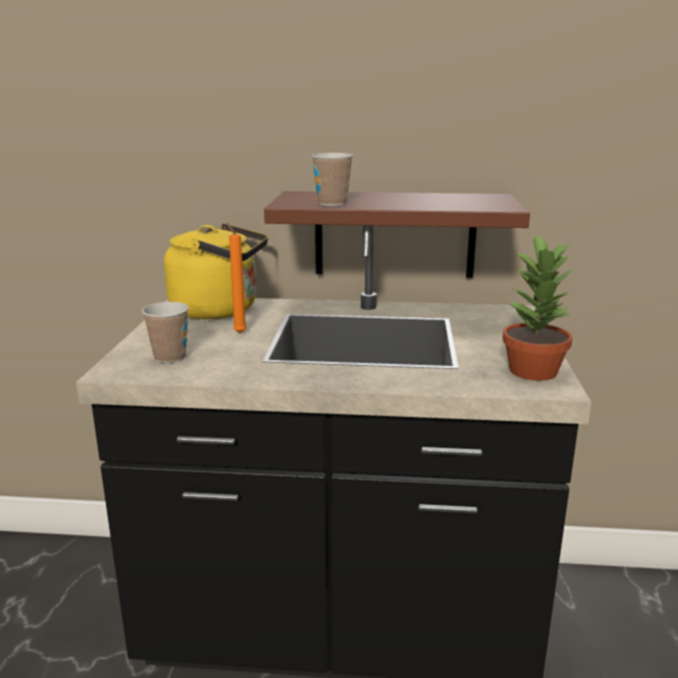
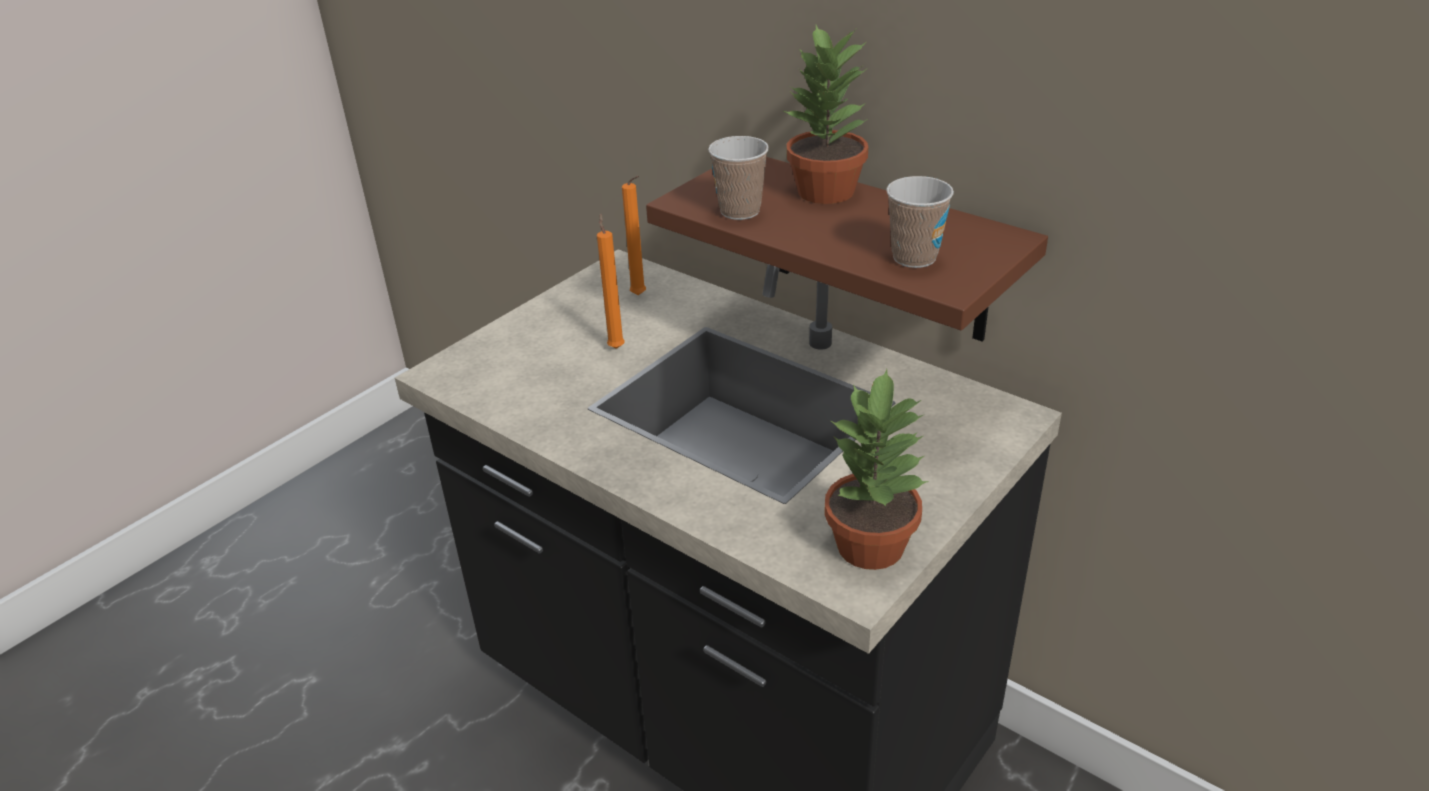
camera: 35 degrees right, 15 degrees up
(170, 357) = (507, 368): cup -> cup (914, 257)
(220, 310) = (640, 296): yellow kettle -> orange candle
(367, 195) = (826, 192): none -> potted plant

